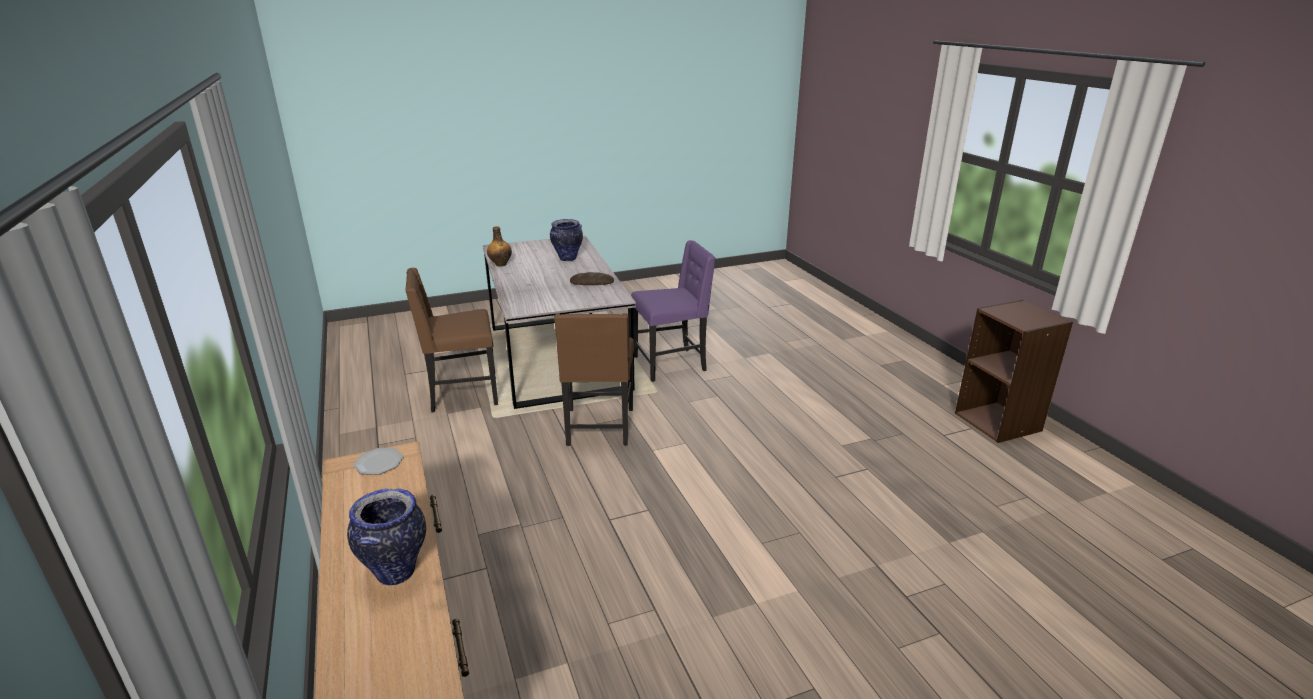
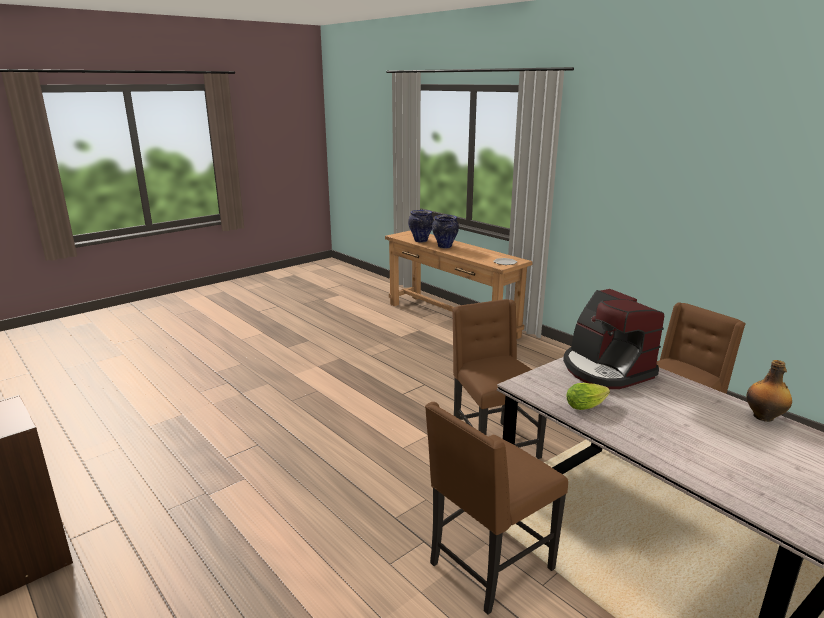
camera: 160 degrees right, 5 degrees down
(541, 298) = (605, 370): none -> coffee machine
(567, 259) = (703, 452): vase -> vase (421, 240)
(592, 282) = (588, 405): bread -> lettuce
(671, 364) = (488, 566): purple chair -> brown chair

